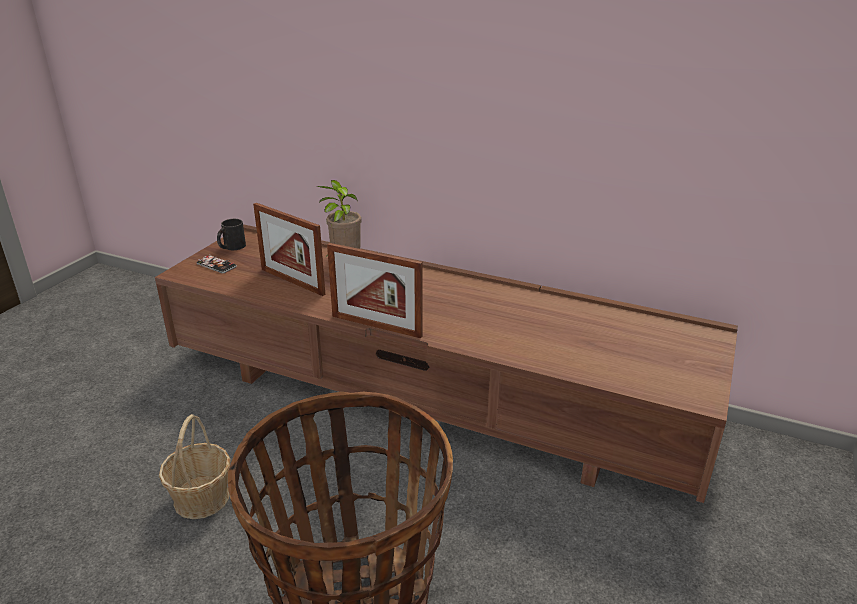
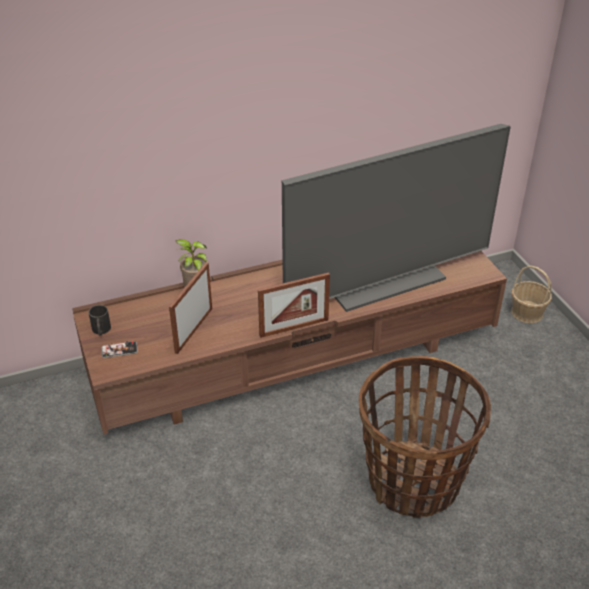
camera: 45 degrees left, 10 degrees up
(202, 498) = (268, 500): basket -> basket (527, 312)
(292, 281) = (194, 330): picture frame -> picture frame turned 120 degrees clockwise
(547, 336) = (384, 278): none -> television

